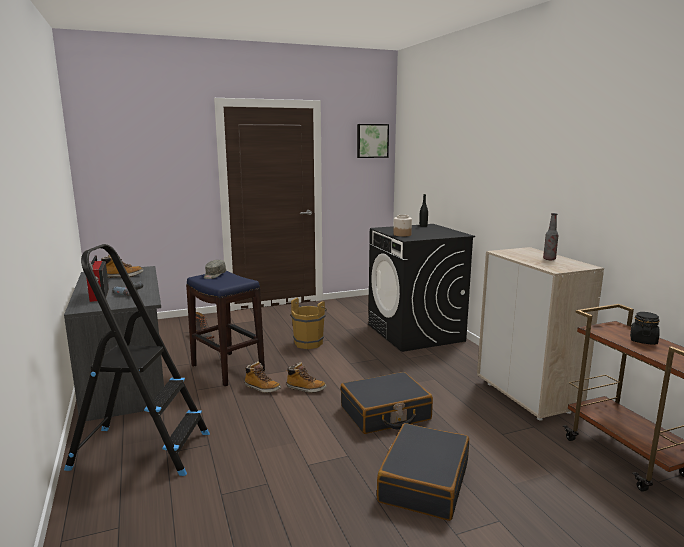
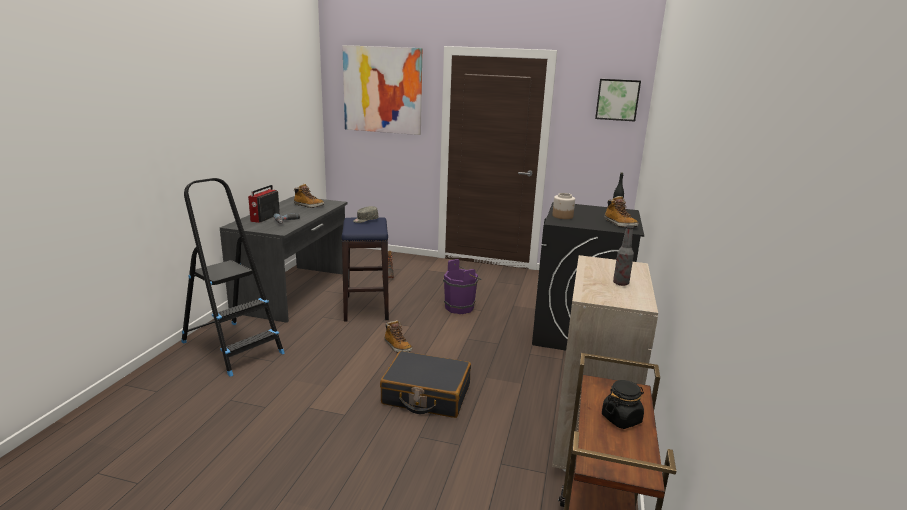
camera: 35 degrees right, 5 degrees up
(149, 145) = (382, 90): none -> picture
(262, 388) = (366, 333): boot -> boot (619, 224)
(309, 342) = (461, 307): brown bucket -> purple bucket
(423, 482) = (365, 465): black suitcase -> none

